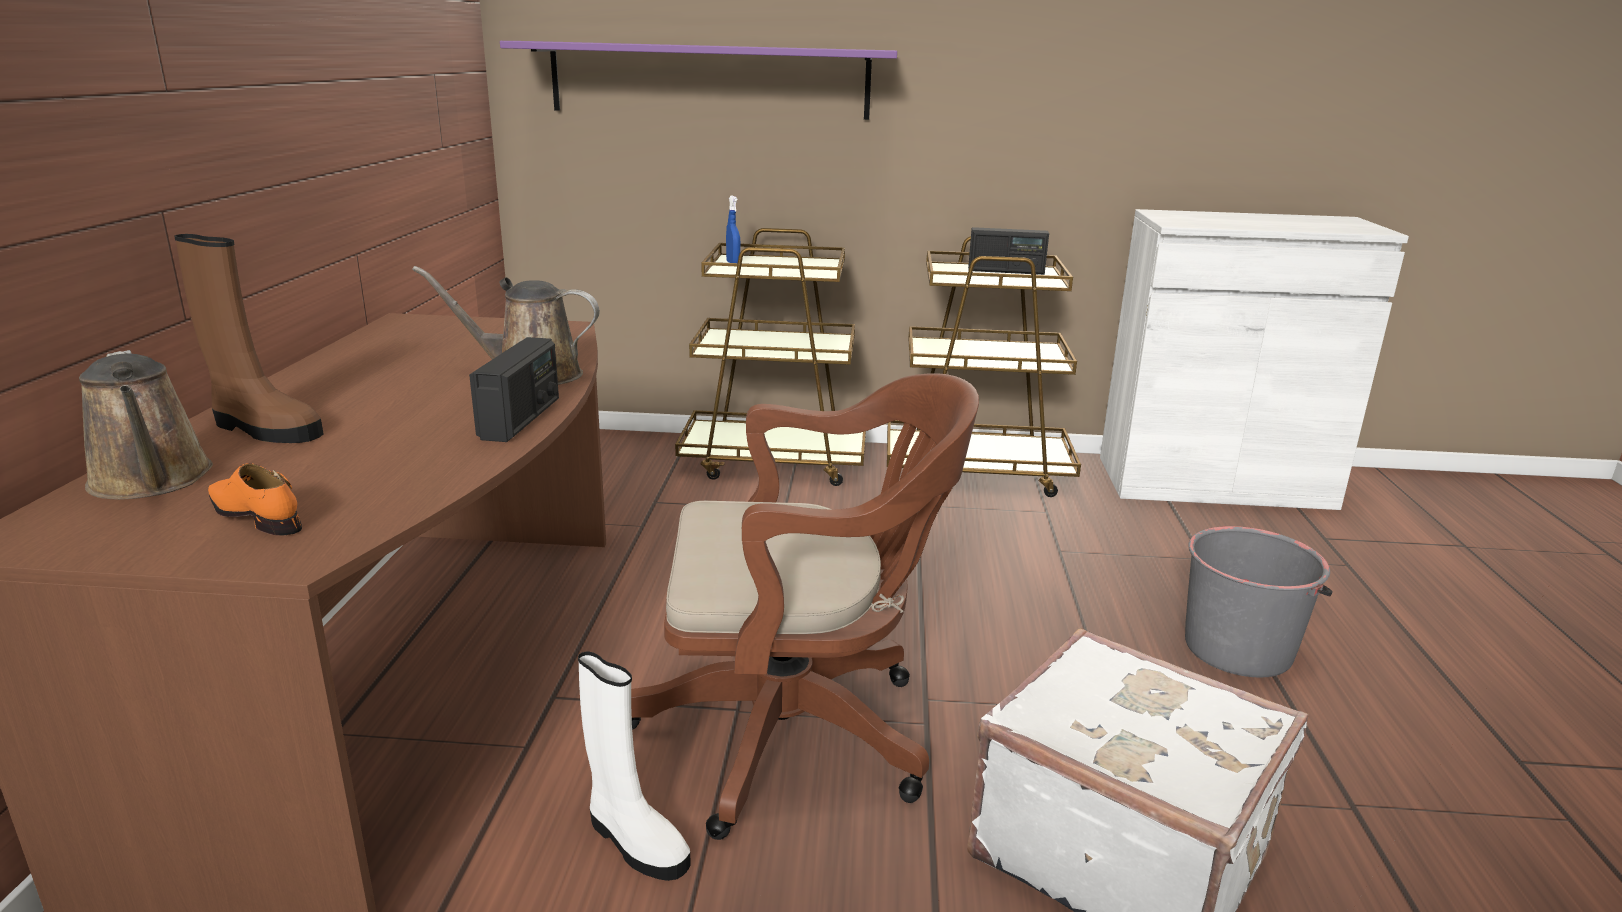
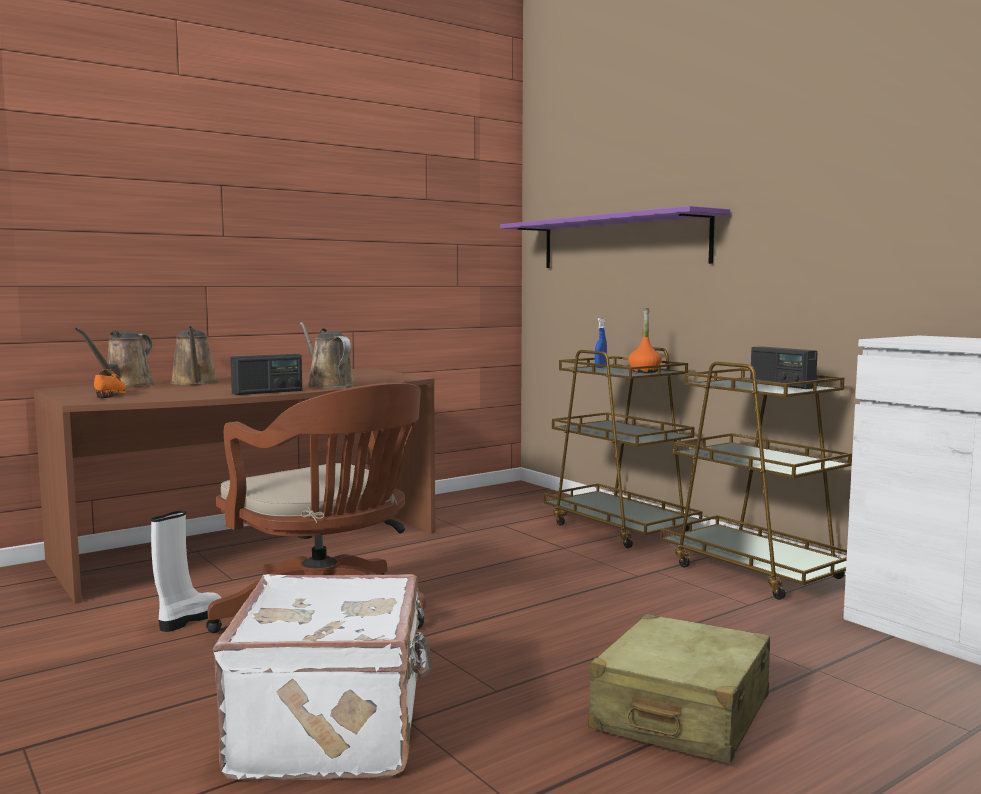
camera: 50 degrees right, 15 degrees down
(264, 429) = (194, 383): brown boot -> brown watering can
(635, 841) = (189, 619): white boot -> white boot turned 150 degrees counterclockwise
(806, 264) = (644, 371): none -> orange bottle
(1238, 648) = (681, 714): grey bucket -> beige suitcase

